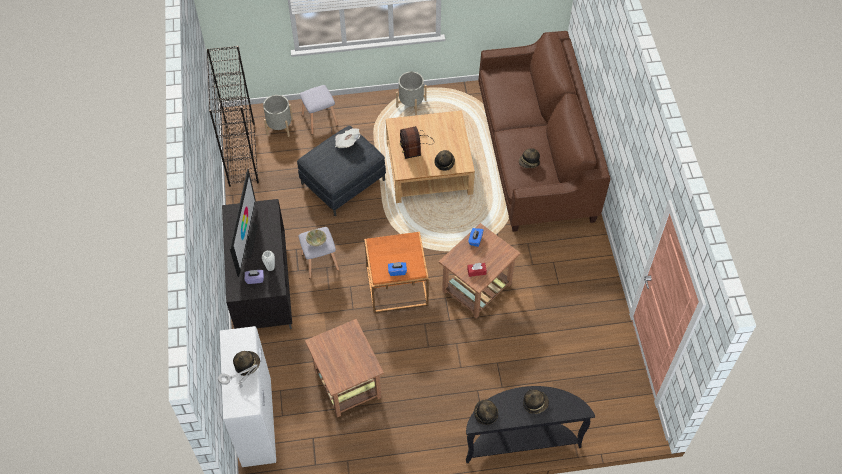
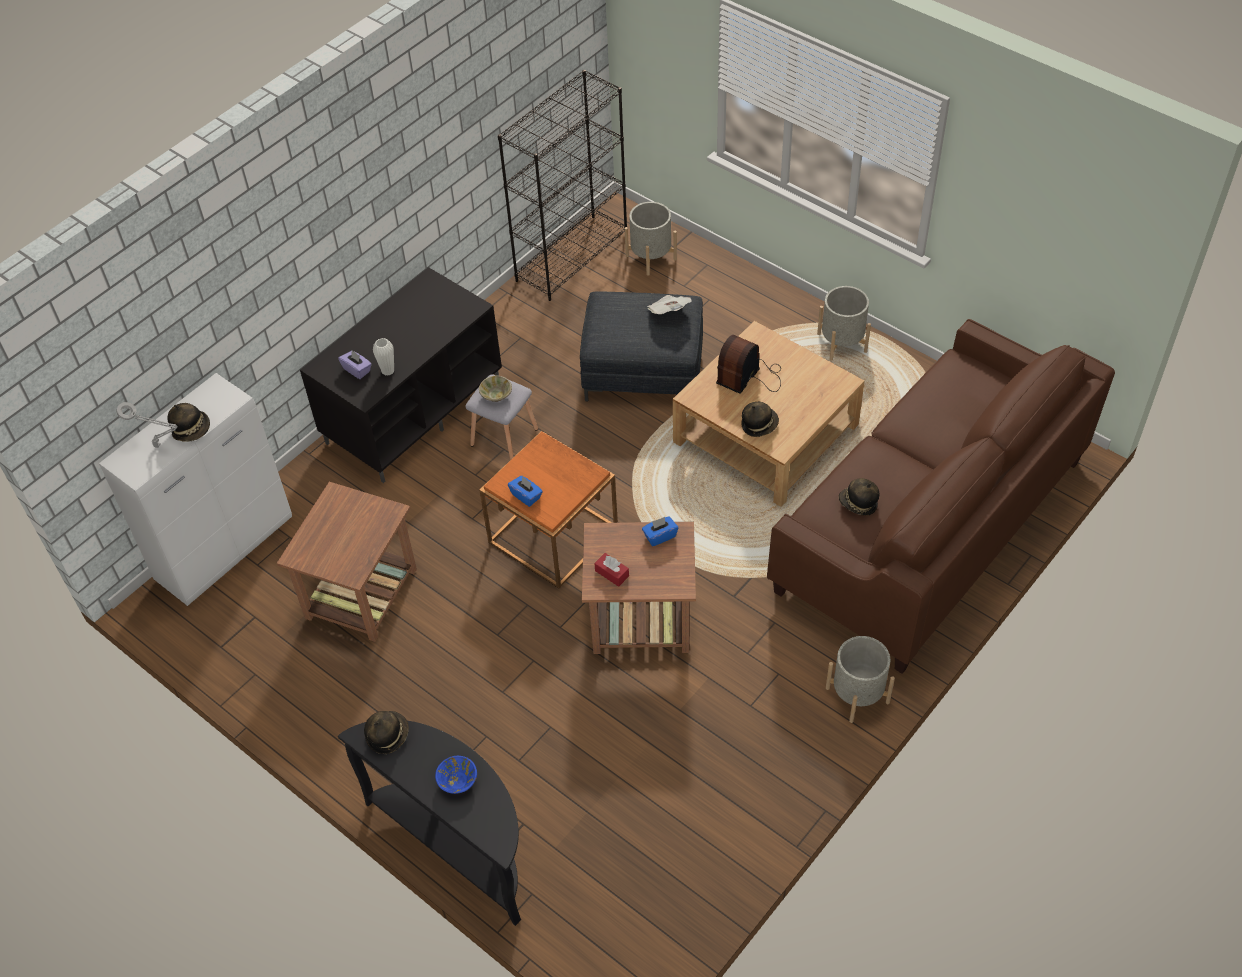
camera: 50 degrees right, 5 degrees down
(246, 240) = (403, 322): television -> none
(320, 119) = (707, 282): grey stool -> none
(535, 403) = (457, 780): hat -> blue bowl
(590, 244) = (857, 695): none -> grey planter

